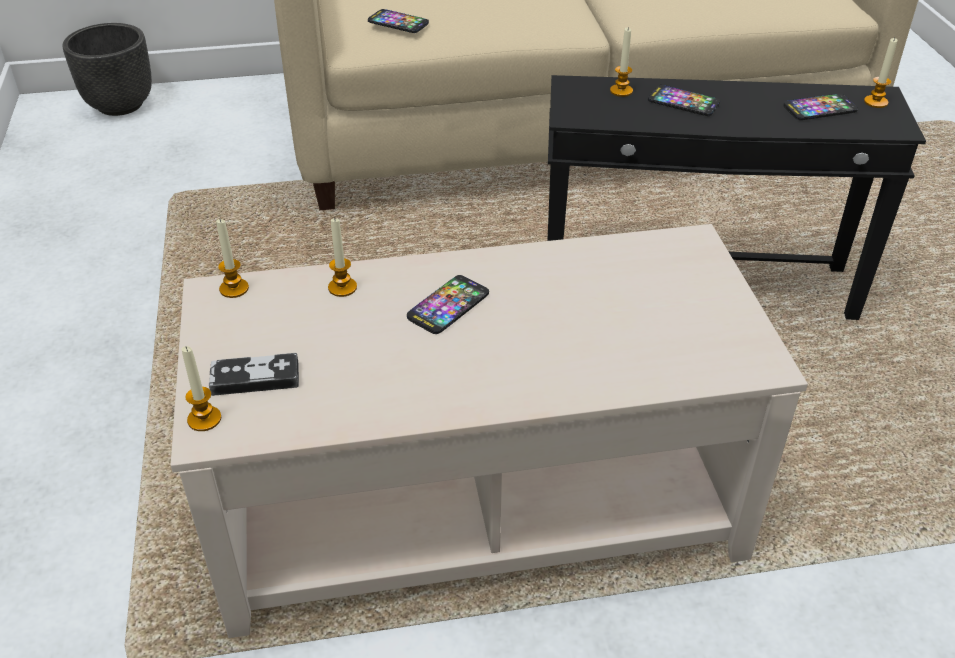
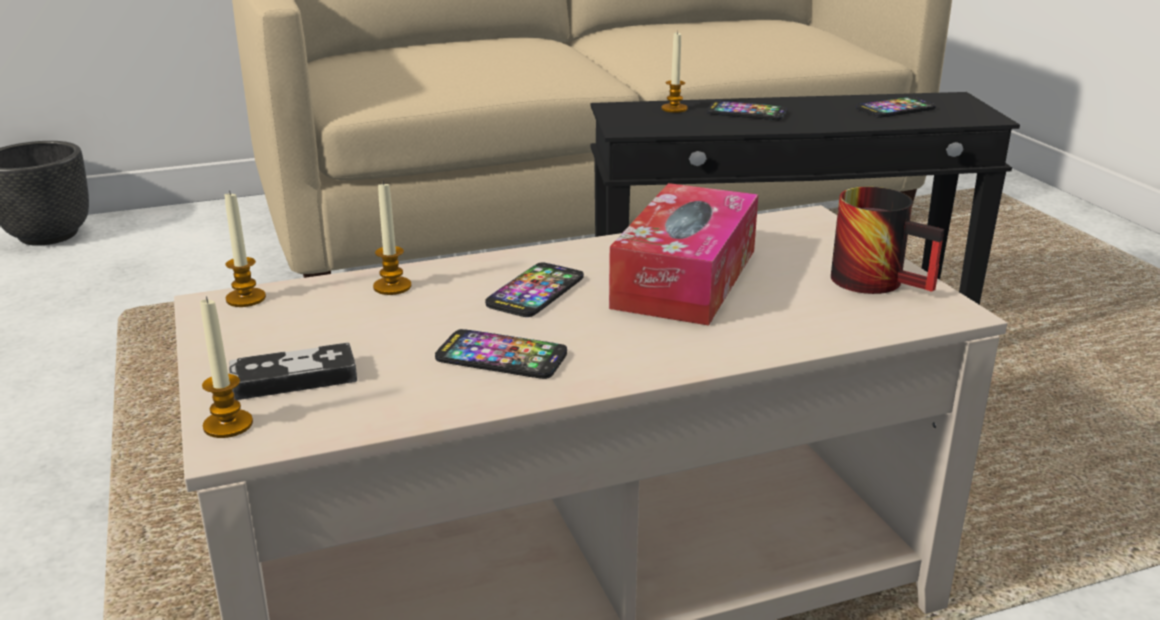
camera: 10 degrees left, 15 degrees down
(398, 22) = (398, 81): phone -> phone (501, 357)
(568, 303) = (685, 278): none -> tissue box
(724, 323) = (881, 280): none -> mug
(875, 102) = (950, 102): candle -> none

